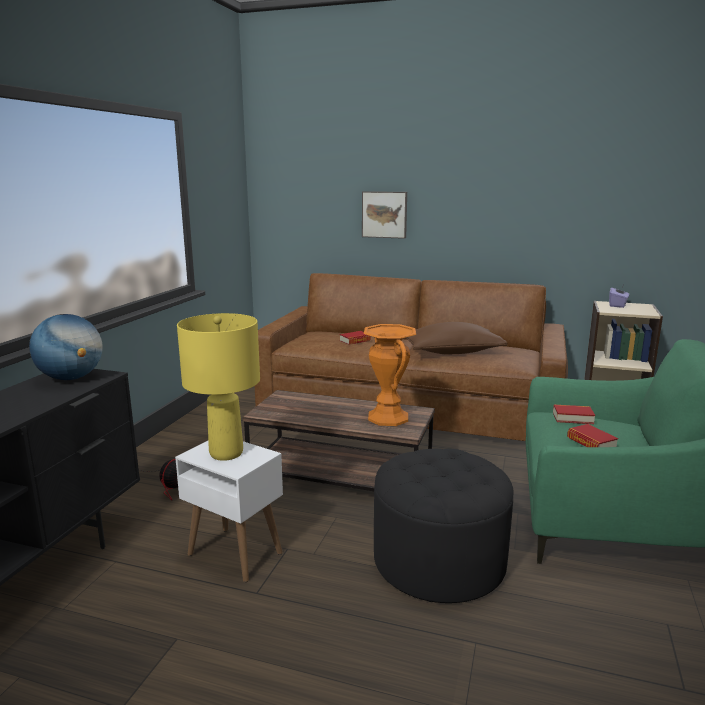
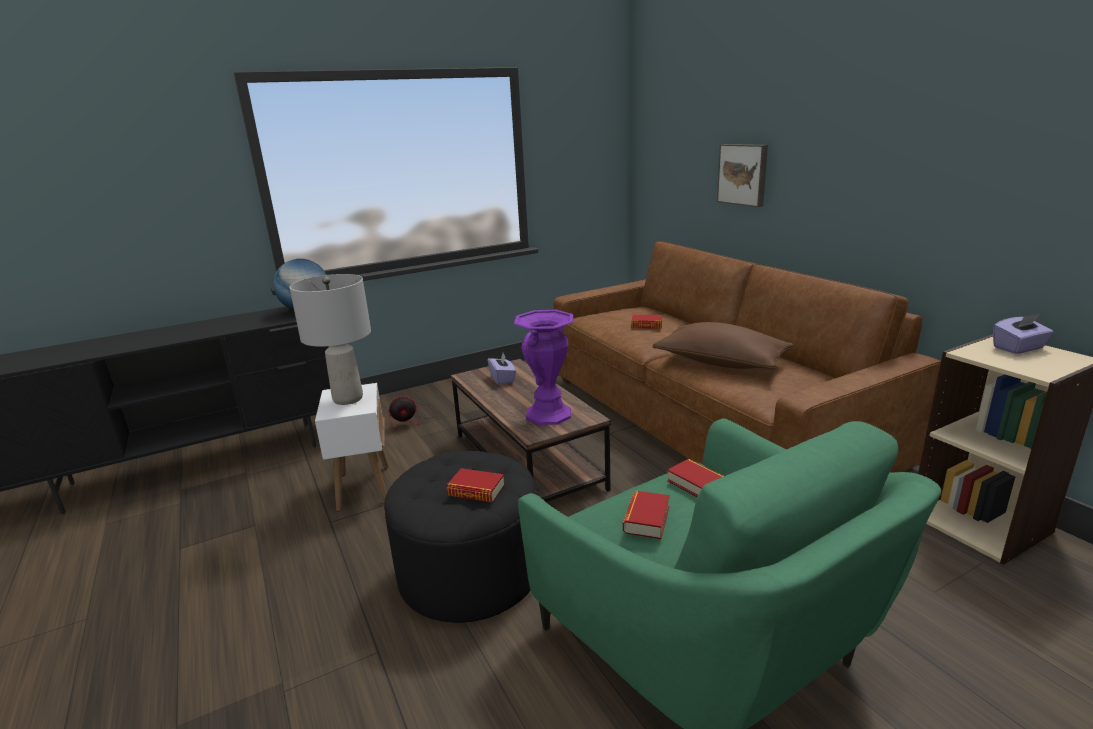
camera: 45 degrees right, 5 degrees up
(226, 453) = (347, 399): yellow table lamp -> grey table lamp
(297, 406) = (502, 379): none -> purple tissue box
(388, 417) = (548, 414): orange vase -> purple vase
(469, 472) = (476, 491): none -> book

